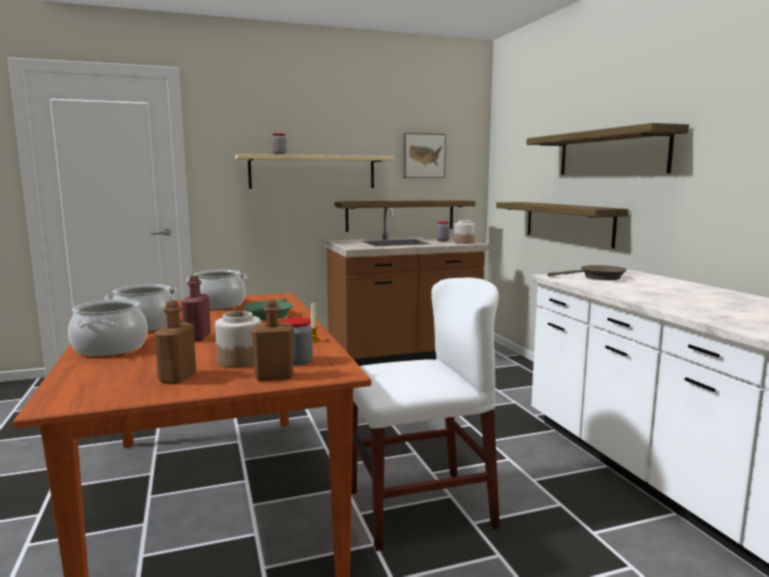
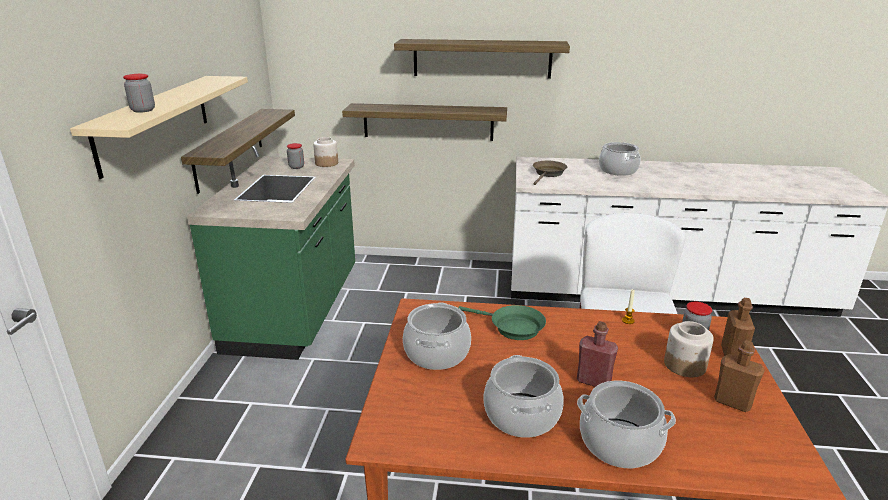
camera: 65 degrees left, 15 degrees up
(403, 355) = (296, 310): brown counter -> green counter
(423, 156) = (230, 63): picture -> none
(689, 293) = (618, 170): none -> cooking pot

